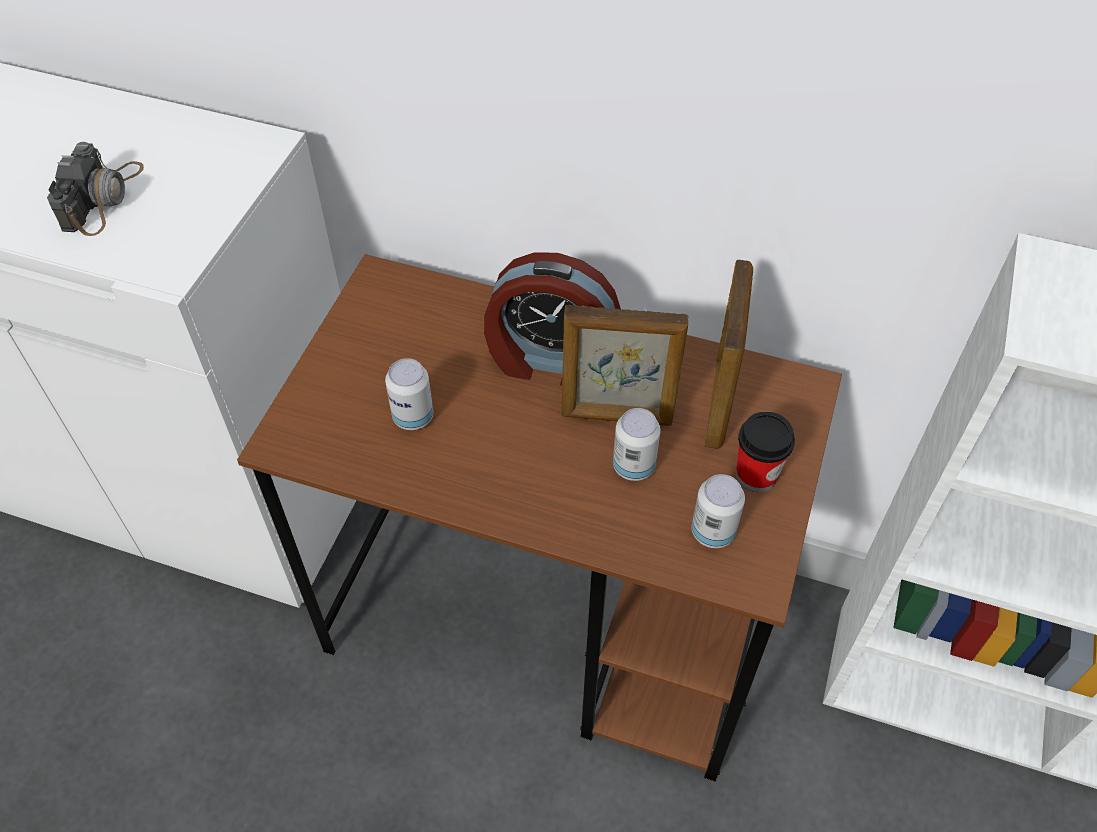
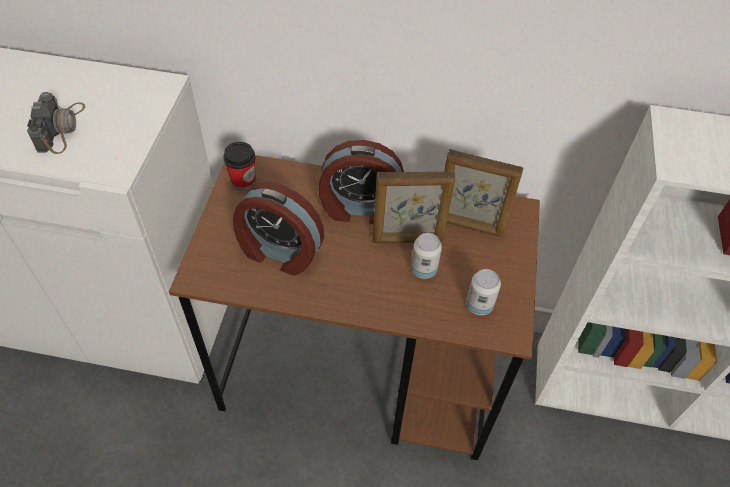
camera: 10 degrees left, 0 degrees up
(413, 417) = (279, 252): can -> alarm clock
(719, 404) = (469, 226): picture frame -> picture frame turned 105 degrees clockwise
(756, 475) = (499, 267): cup -> cup (243, 181)

